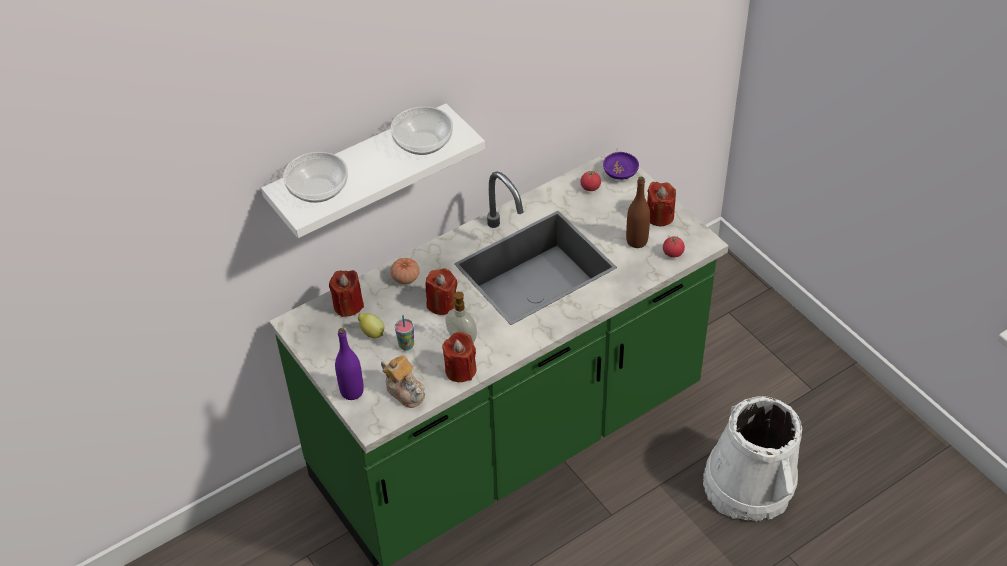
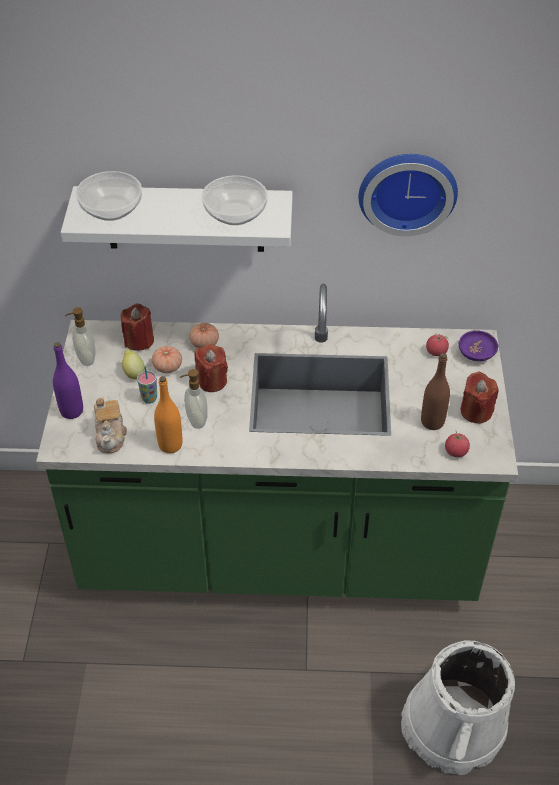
camera: 35 degrees right, 0 degrees up
(318, 345) = (85, 358): none -> soap dispenser
(395, 313) = (167, 367): none -> tomato
(460, 370) = (170, 445): red candle -> orange bottle
(534, 60) = (407, 190): none -> wall clock

